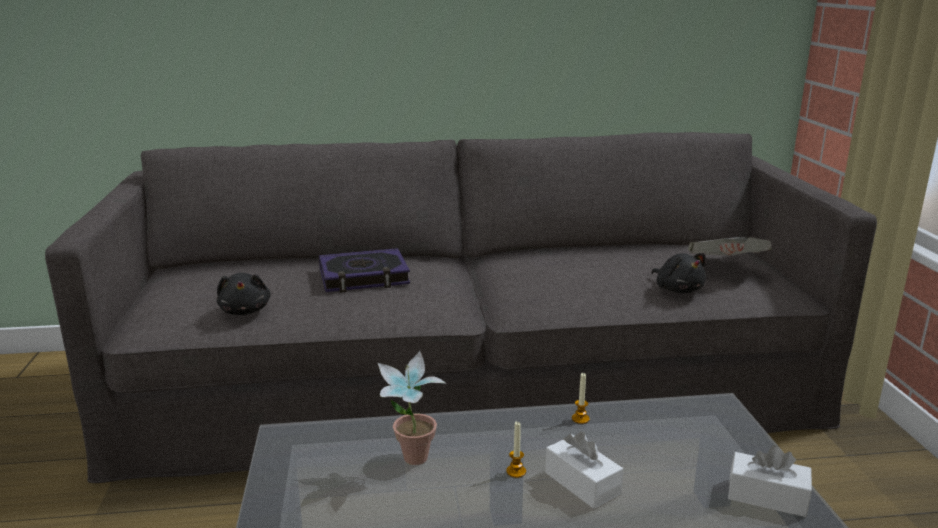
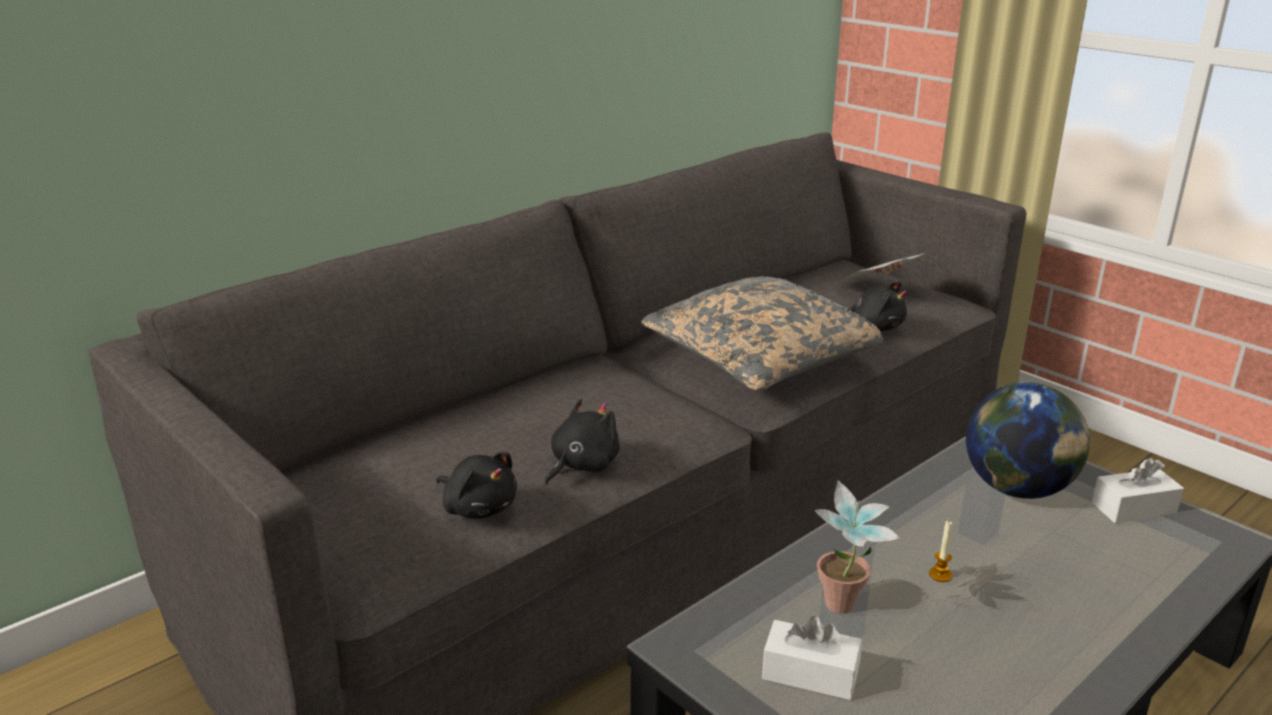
camera: 35 degrees left, 5 degrees up
(334, 309) = (582, 465): none -> black plush toy
(364, 277) = (549, 412): book -> none
(556, 285) = (762, 356): none -> grey pillow
(580, 419) = (916, 497): candle -> none
(582, 483) = (1003, 560): white tissue box -> white tissue box (810, 674)
(677, 444) = (1018, 489): none -> globe

